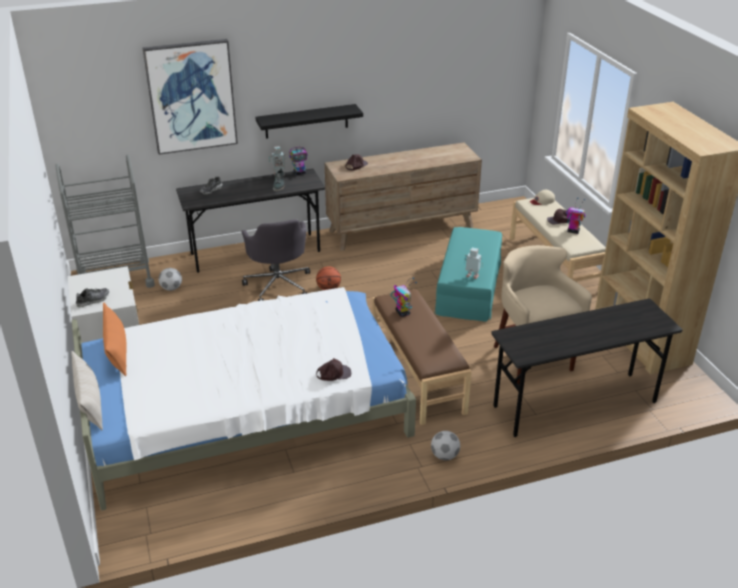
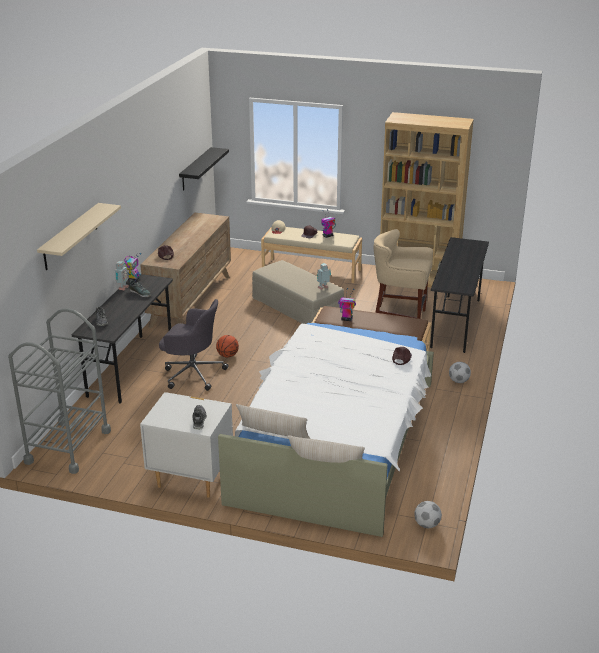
camera: 55 degrees left, 5 degrees down
(117, 352) = (273, 435): orange pillow -> beige pillow
(171, 288) = (127, 422): football -> football (427, 525)
(191, 96) = (70, 236): picture -> beige shelf
(306, 121) = (126, 231): black shelf -> black shelf (195, 169)
(469, 286) = (297, 306): turquoise ottoman -> beige ottoman

